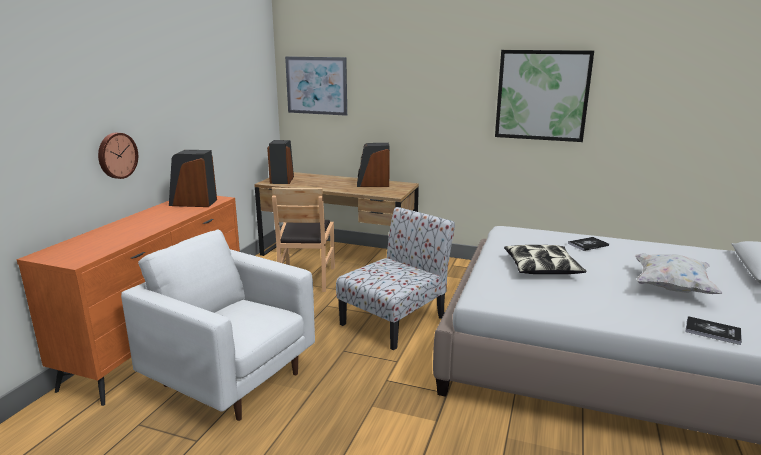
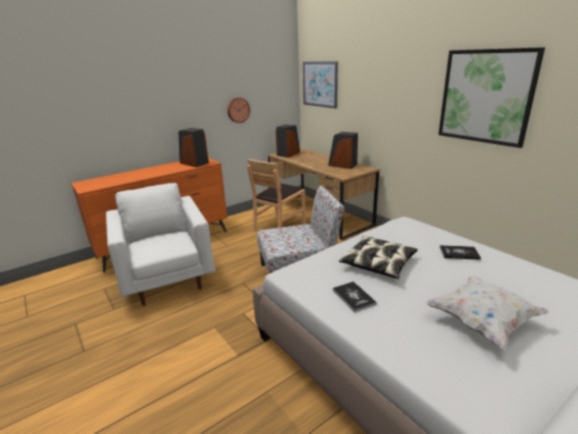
camera: 35 degrees right, 5 degrees up
(116, 155) = (144, 128): wall clock -> wall clock (238, 110)
(712, 331) = (450, 385): book -> book (353, 297)

